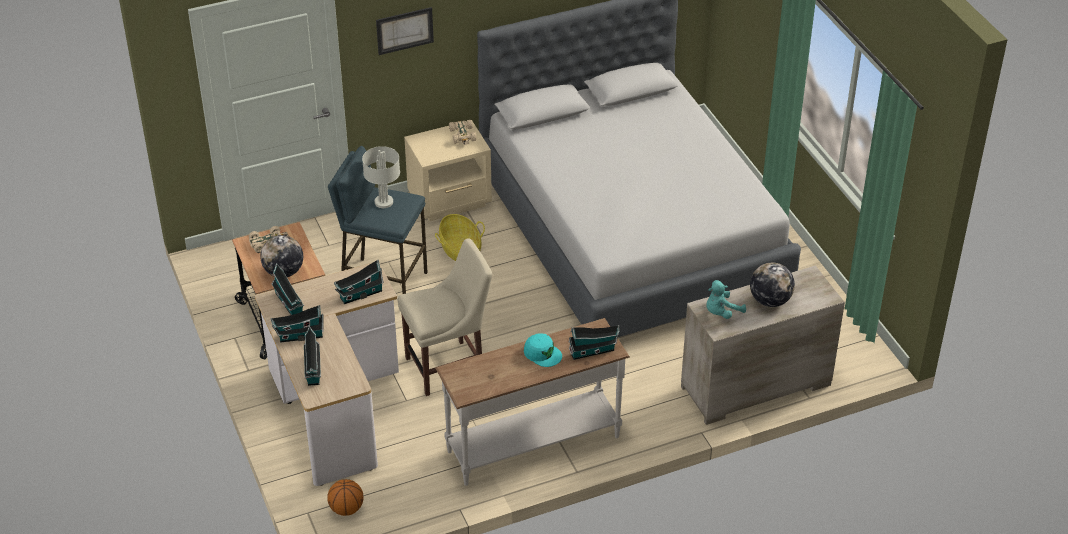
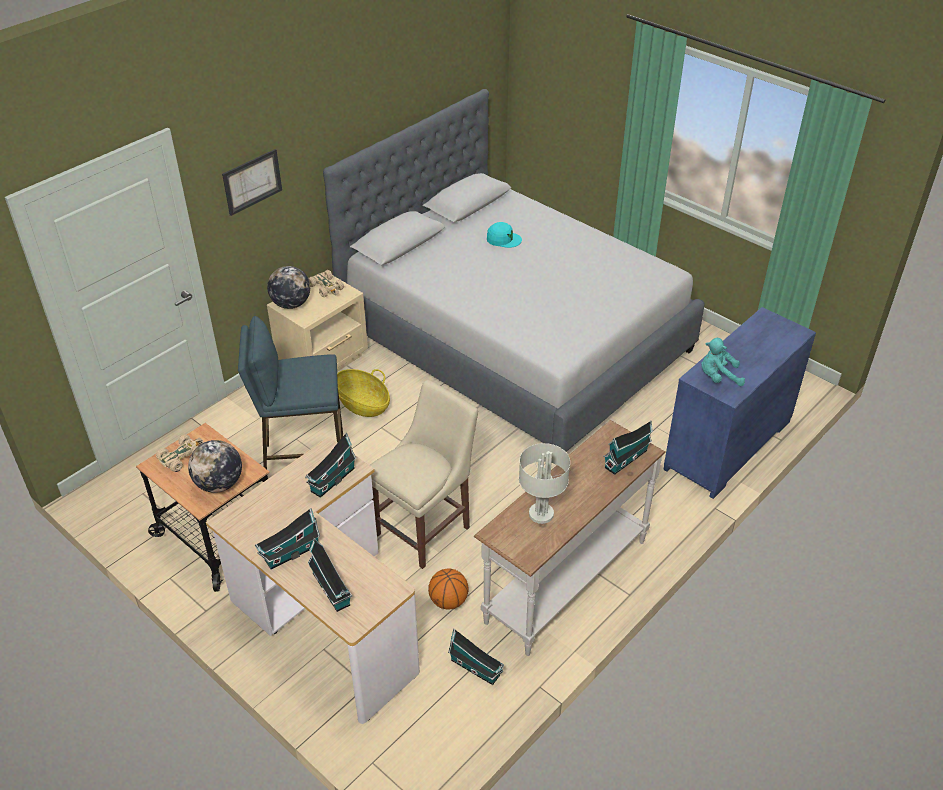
camera: 25 degrees left, 0 degrees up
(289, 304) = (255, 519): toy house -> toy house (477, 669)
(346, 509) = (415, 739): basketball -> basketball (448, 601)
(383, 202) = (296, 372): grey table lamp -> grey table lamp (540, 514)
(542, 353) = (578, 479): turquoise cap -> turquoise cap (503, 239)
(721, 312) = (718, 377): turquoise plush toy -> turquoise plush toy turned 60 degrees clockwise
(756, 387) = (728, 446): beige dresser -> blue dresser
(770, 301) = (751, 352): globe -> globe (291, 304)

